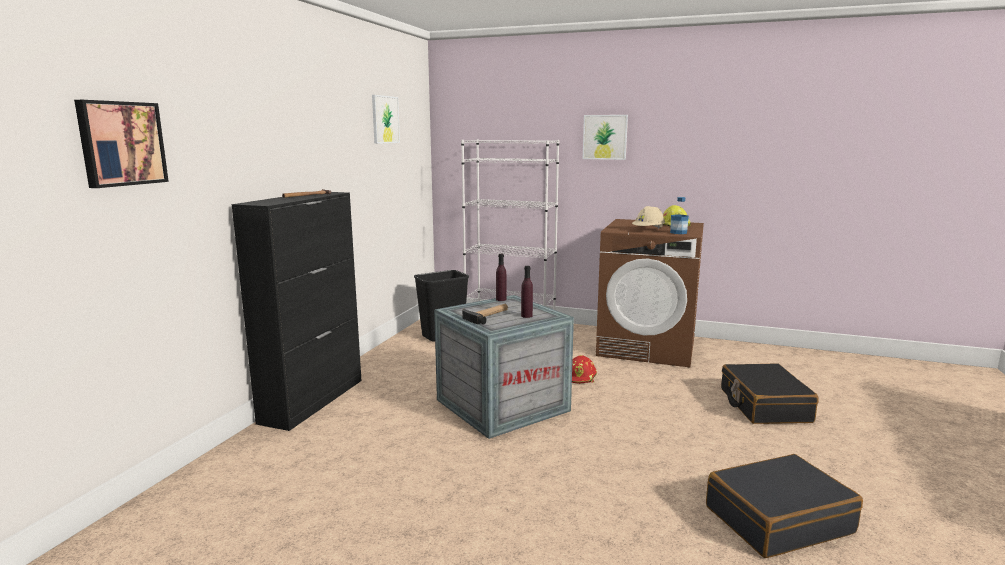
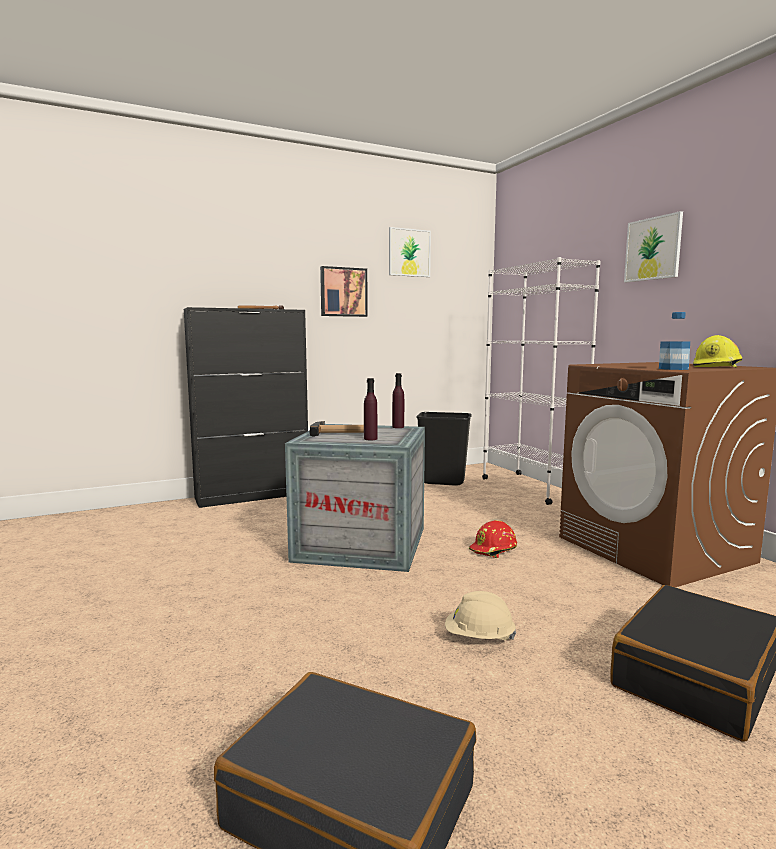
camera: 45 degrees right, 5 degrees down
(121, 143) = (80, 252): picture -> picture (343, 292)
(648, 230) = (639, 366): beige hard hat -> beige hard hat (479, 638)

